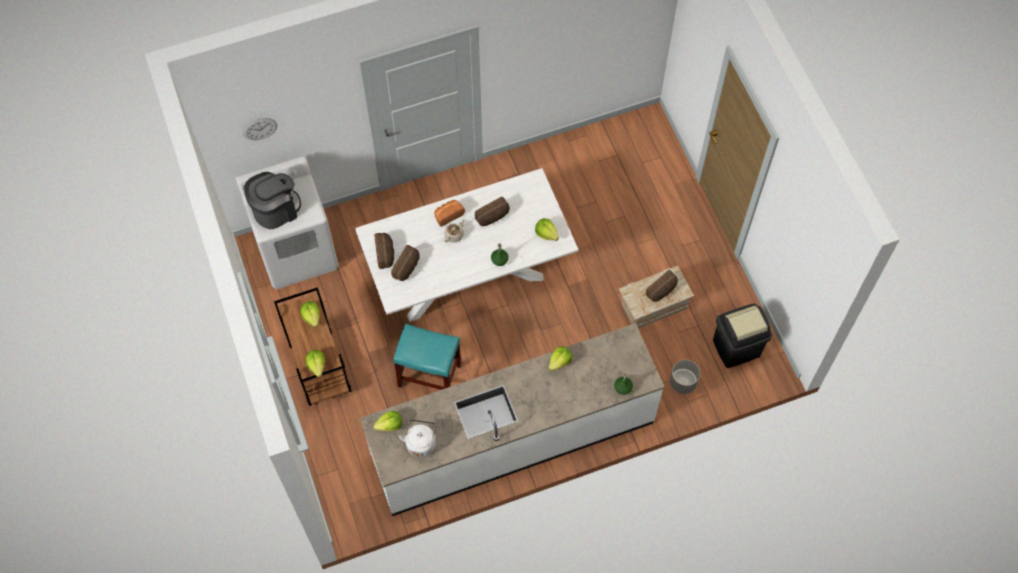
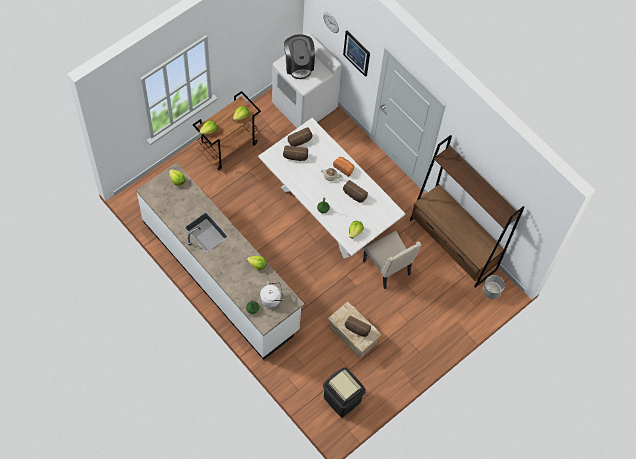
camera: 65 degrees right, 0 degrees up
(276, 209) = (299, 64): coffee machine -> coffee machine turned 45 degrees clockwise
(318, 118) = (357, 53): none -> picture
(421, 442) = (171, 201): white kettle -> white kettle (271, 298)
(429, 376) = (246, 211): turquoise stool -> none
(570, 152) = (453, 245): none -> brown bookcase
(576, 234) = (388, 268): none -> beige chair
(683, 382) = (301, 371): grey planter -> grey planter (491, 291)

